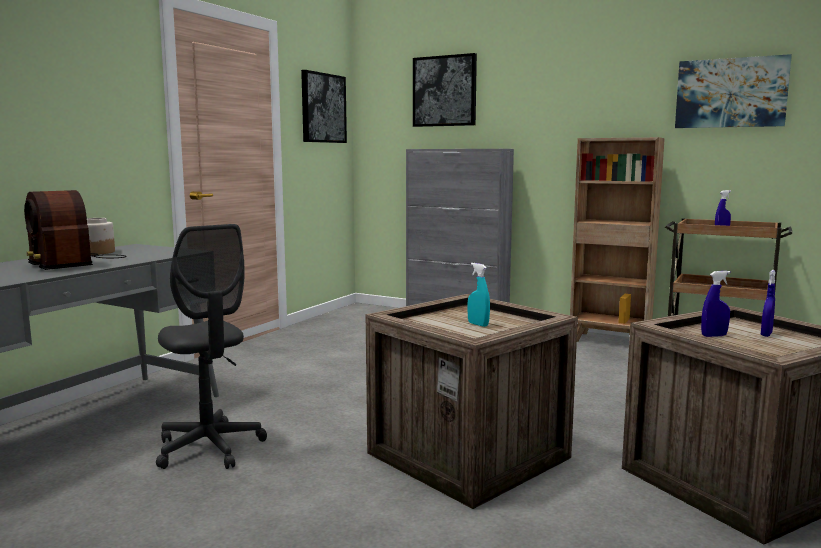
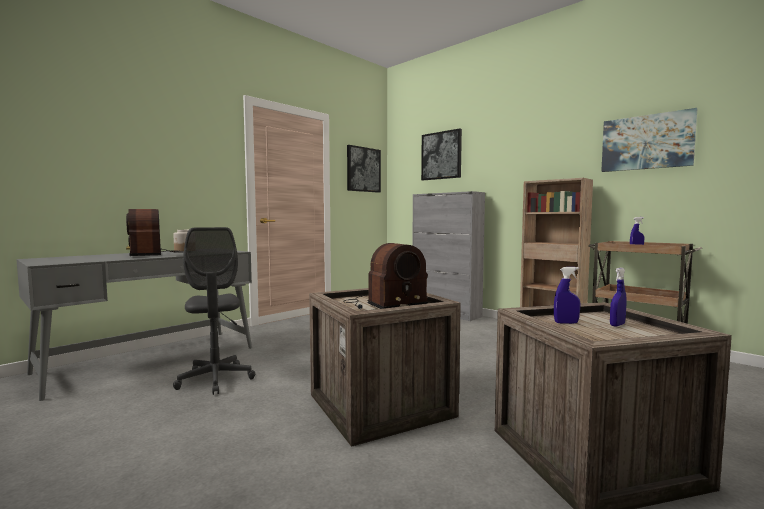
camera: 15 degrees right, 5 degrees down
(478, 324) = (383, 304): turquoise spray bottle -> radio

